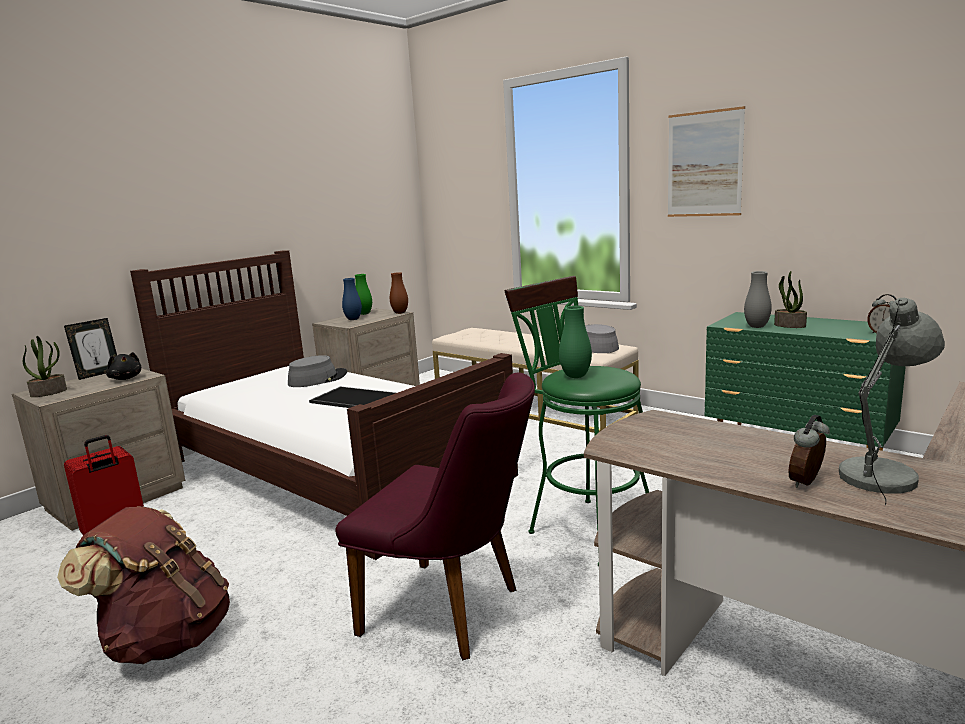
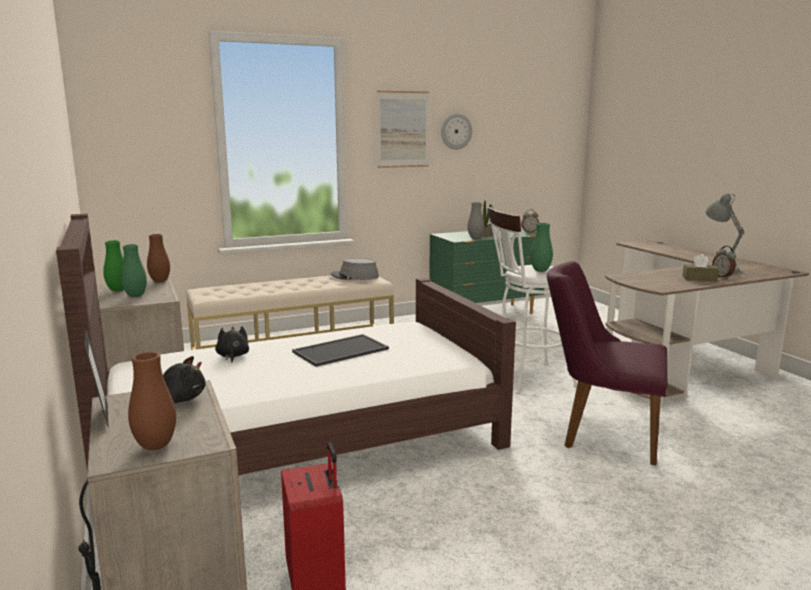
camera: 65 degrees left, 0 degrees up
(49, 392) = (155, 446): potted plant -> brown vase
(166, 640) = (572, 549): brown backpack -> none
(318, 379) = (232, 356): grey hat -> black plush toy
(353, 319) = (135, 295): blue vase -> green vase
(454, 612) = (601, 433): purple chair -> purple chair turned 120 degrees counterclockwise
(584, 527) = (525, 379): green stool -> white stool
(746, 466) = (699, 279): none -> brown tissue box
(791, 162) = (456, 131): none -> wall clock

